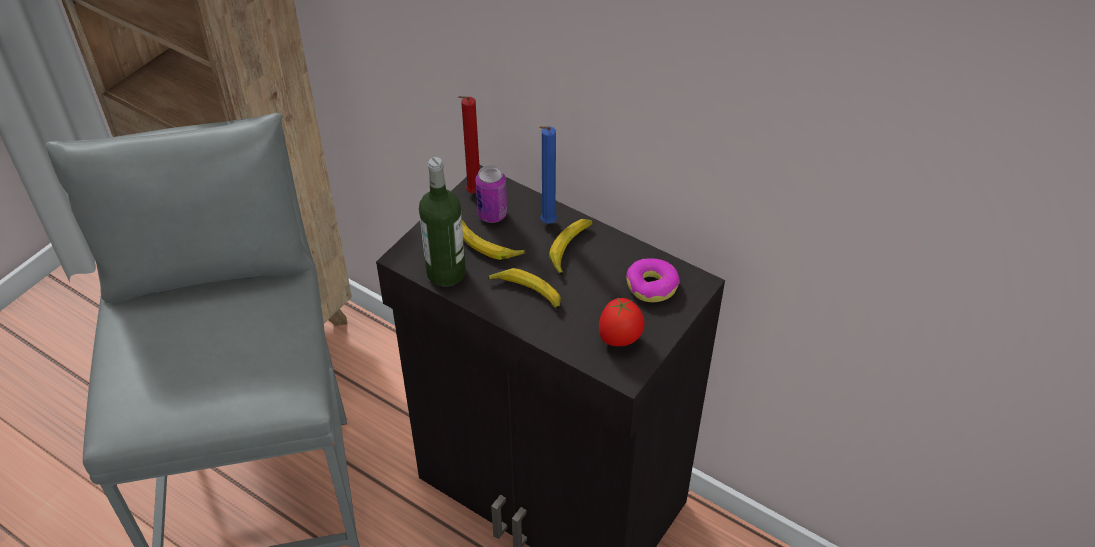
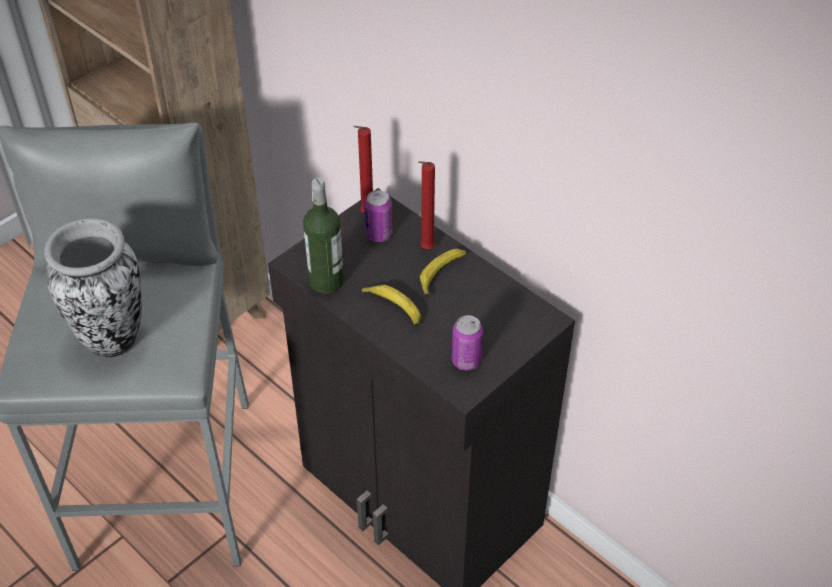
camera: 10 degrees right, 0 degrees up
(212, 368) = (113, 338): none -> vase
(488, 245) = (369, 261): banana -> none
(546, 224) = (425, 249): blue candle -> red candle
(620, 339) = (466, 361): tomato -> can
(652, 286) = (506, 317): donut -> none

